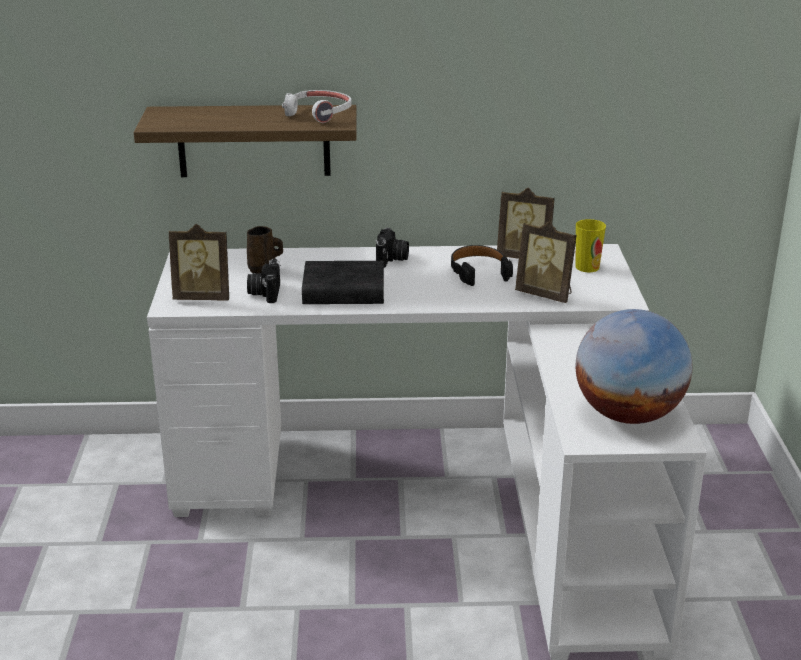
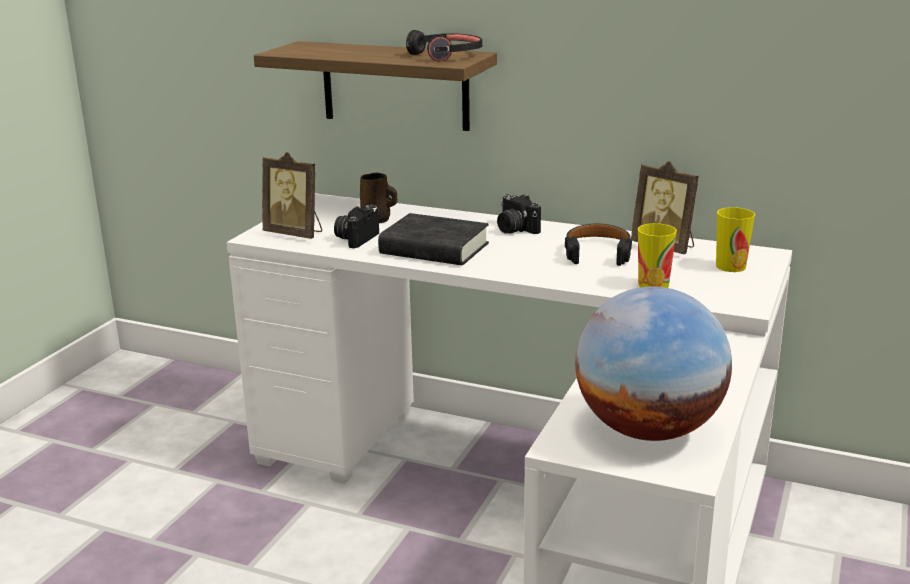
camera: 25 degrees right, 5 degrees down
(318, 113) = (446, 55): white headphones -> black headphones
(392, 260) = (514, 229): camera -> camera turned 105 degrees clockwise
(546, 294) = (653, 285): picture frame -> cup

